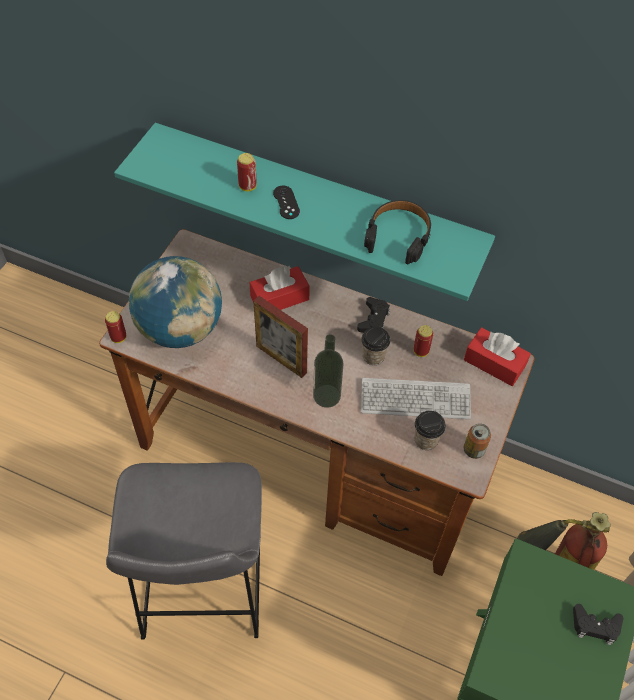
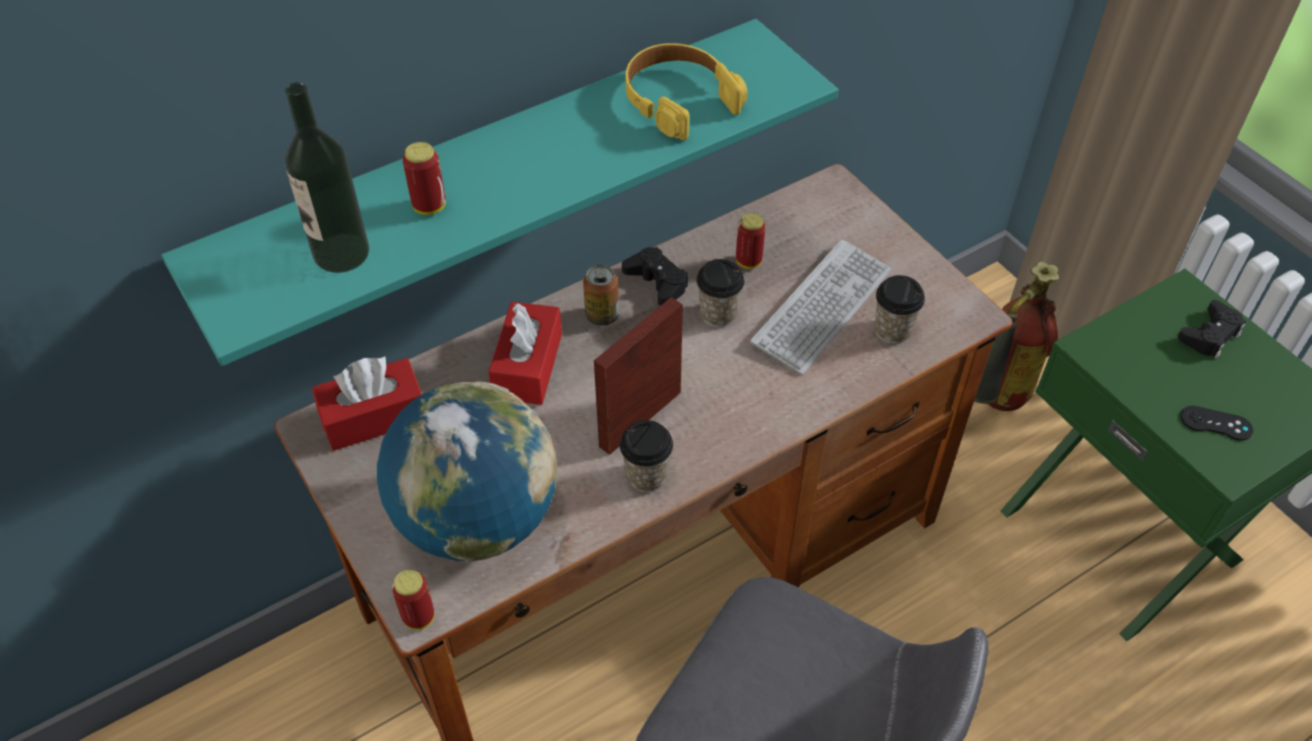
camera: 55 degrees left, 5 degrees down
(249, 379) = (646, 476): none -> cup
(281, 359) = (640, 419): picture frame -> picture frame turned 150 degrees clockwise
(286, 202) = (506, 179): black game controller -> black game controller (1216, 423)
(326, 396) = (745, 398): bottle -> bottle (341, 253)
(398, 236) = (679, 100): black headphones -> yellow headphones
(474, 450) = (939, 291): can -> can (602, 315)
(494, 363) = (822, 203): red tissue box -> red tissue box (374, 417)

